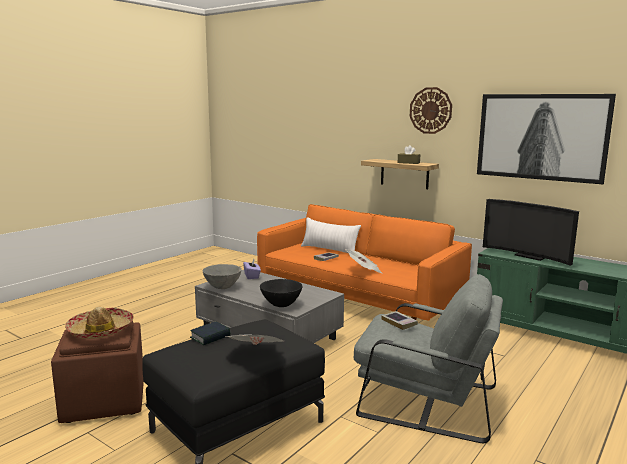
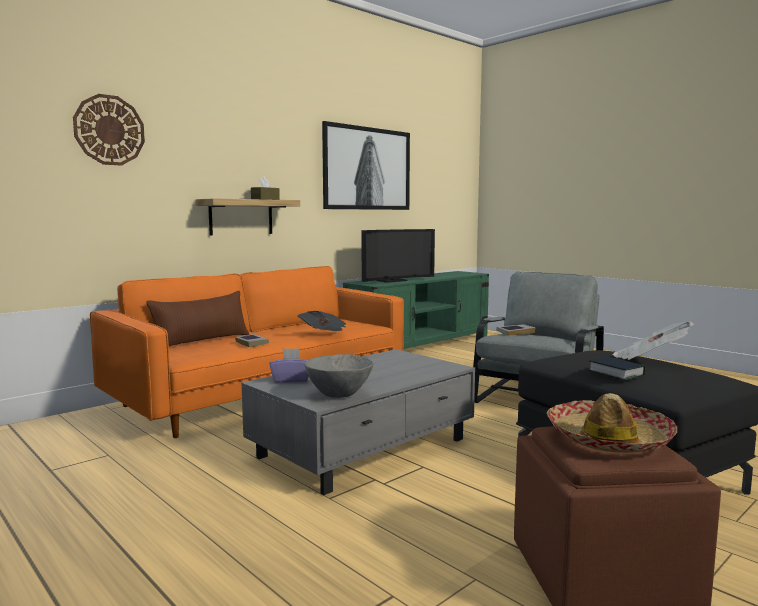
camera: 80 degrees left, 5 degrees down
(281, 305) = (432, 371): black bowl -> none
(329, 250) = (202, 341): white pillow -> brown pillow
(430, 110) = (266, 134): wall clock -> wall clock (109, 130)

